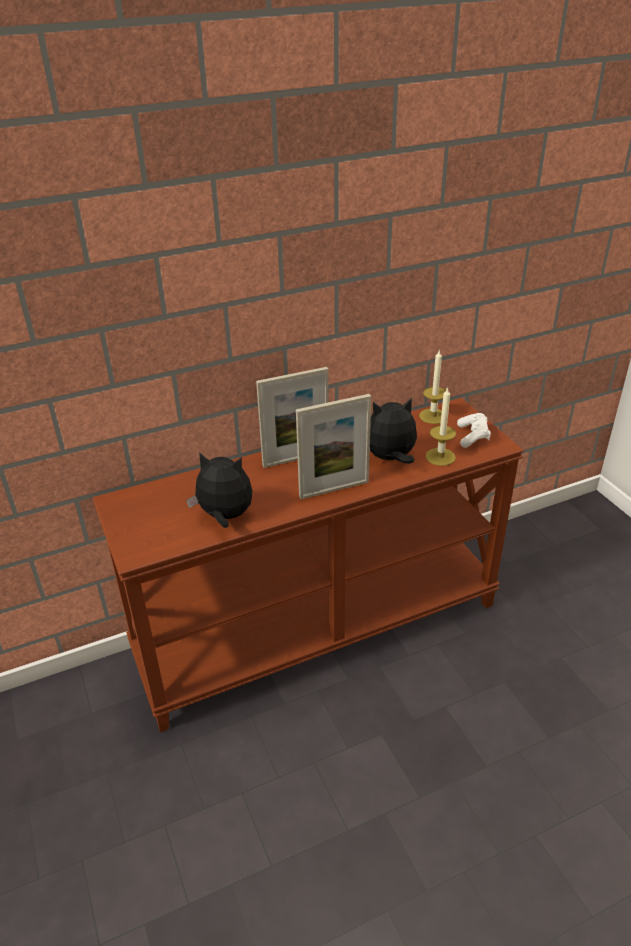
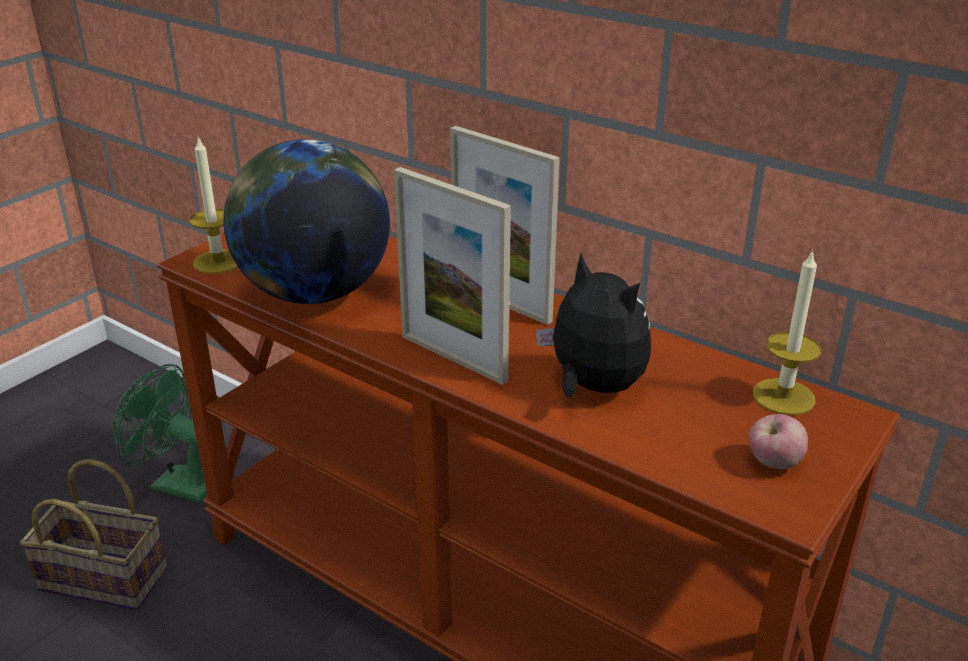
camera: 60 degrees right, 5 degrees down
(84, 741) = (176, 484): none -> green fan
(146, 804) = (107, 578): none -> basket
(225, 517) = (314, 292): plush toy -> globe
(440, 457) = (658, 441): candle -> candle (218, 262)
(472, 436) = (773, 463): white game controller -> apple

